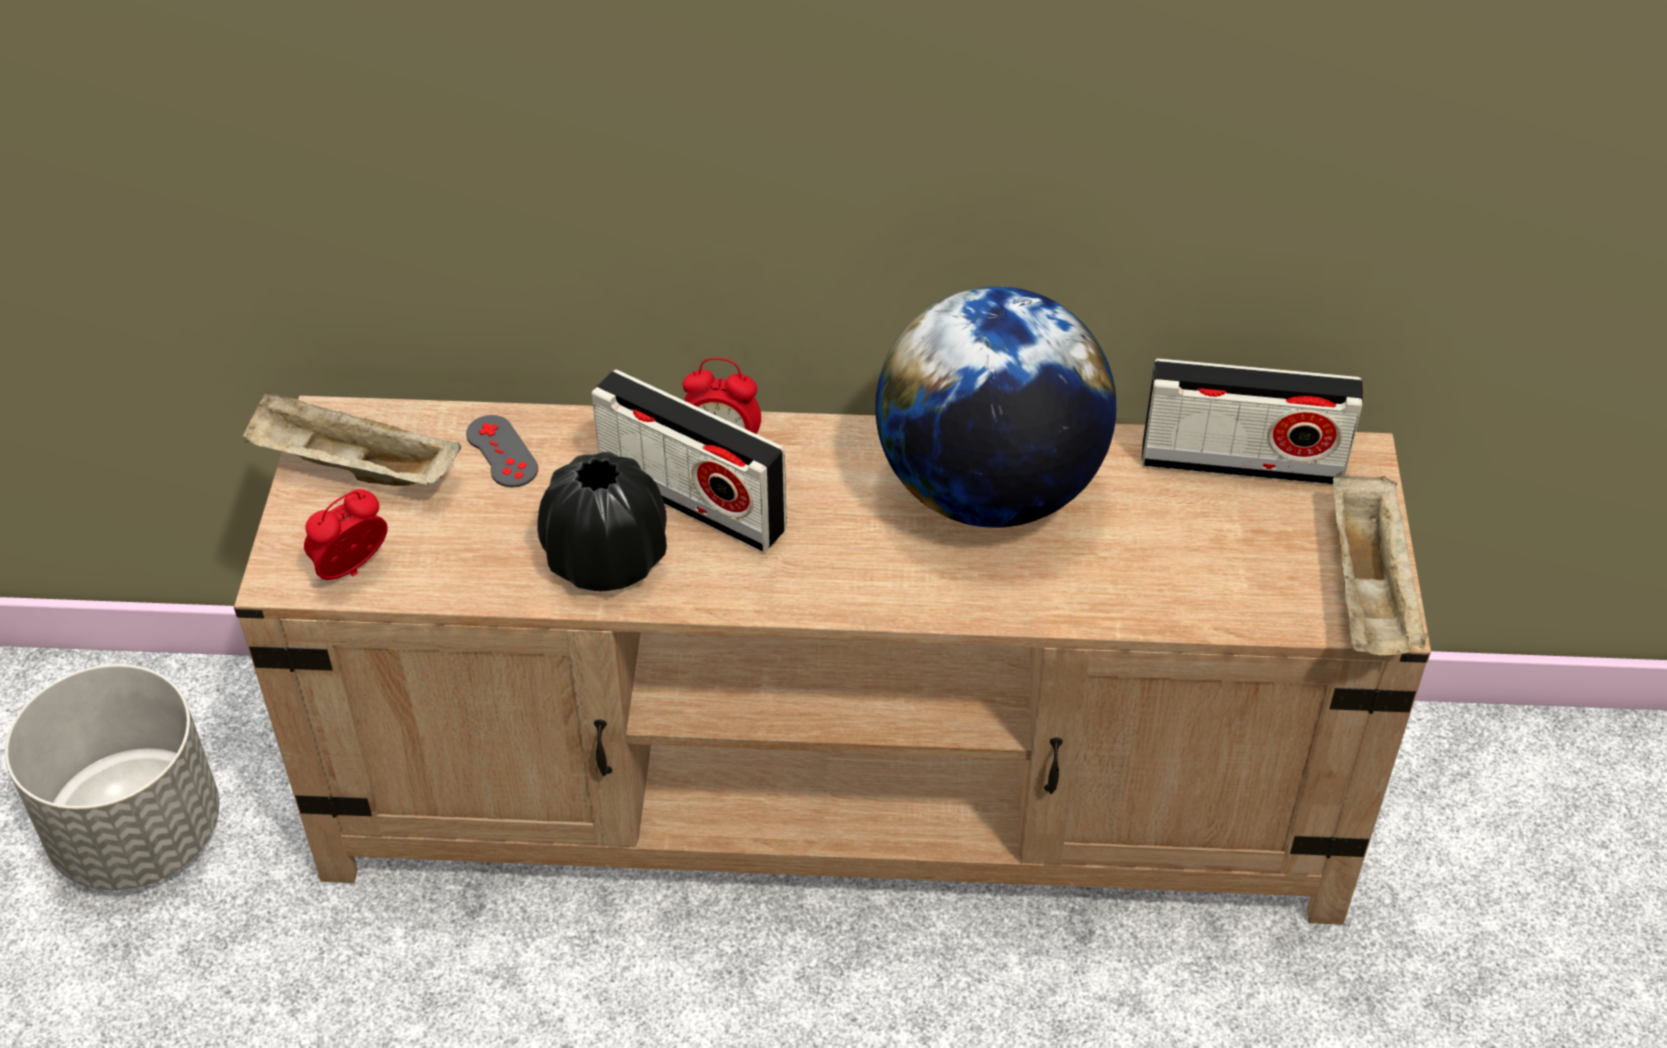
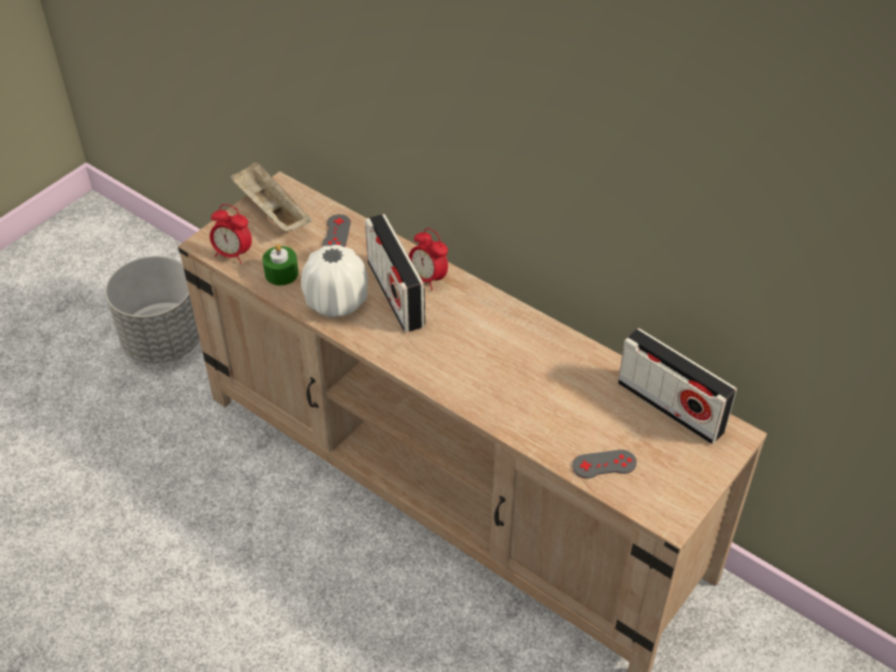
camera: 35 degrees right, 0 degrees up
(352, 571) = (233, 254): alarm clock -> alarm clock turned 150 degrees counterclockwise
(470, 561) = (281, 273): none -> green candle
(606, 559) = (336, 301): black vase -> white vase
(989, 490) = (532, 357): globe -> none
(1231, 591) = (604, 464): none -> grey game controller
(1369, 593) = (675, 503): beige tray -> none

